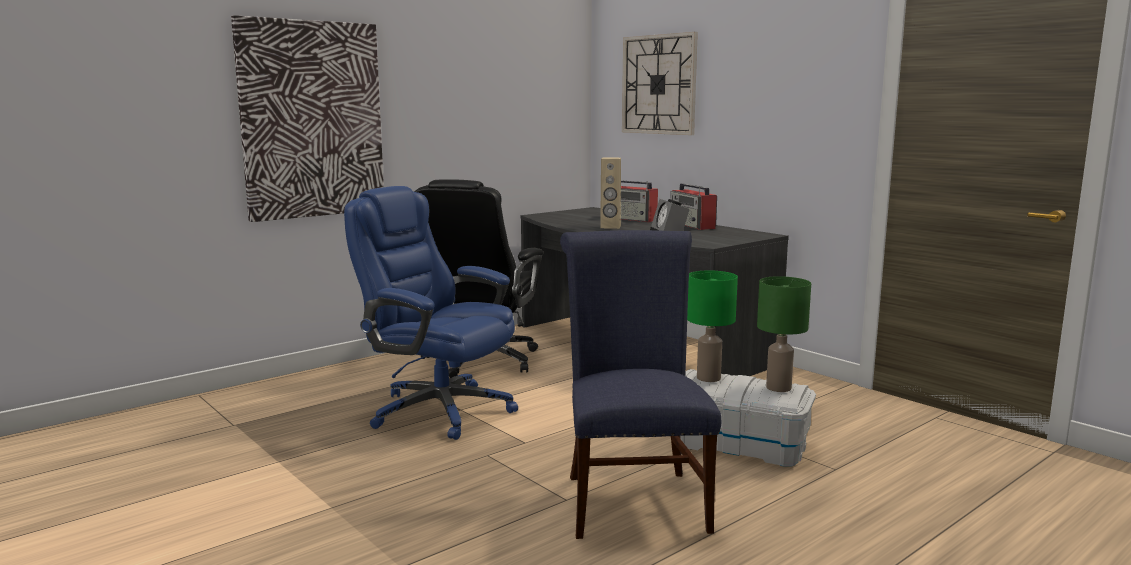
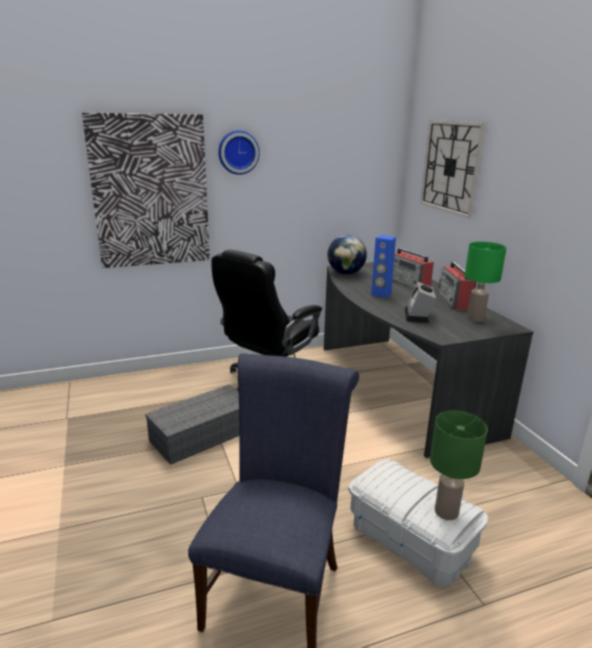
camera: 20 degrees right, 10 degrees up
(414, 72) = (238, 152): none -> wall clock
(438, 410) = (203, 434): blue office chair -> grey storage box
(550, 218) = (346, 273): none -> globe
(610, 227) = (381, 294): beige speaker -> blue speaker
(708, 378) = (389, 479): green table lamp -> green table lamp (475, 318)

